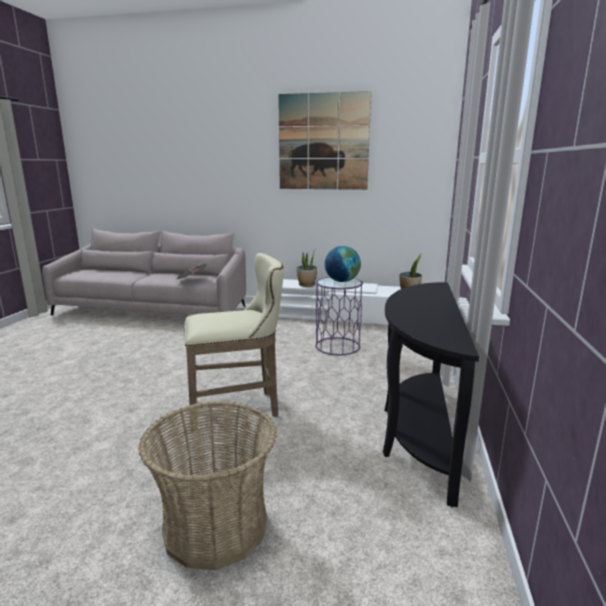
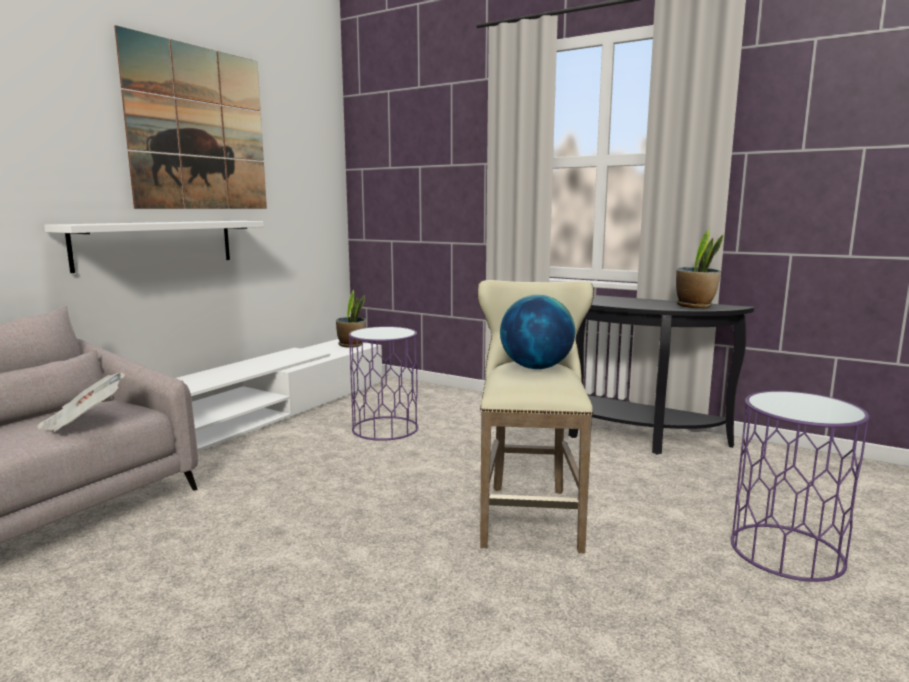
camera: 70 degrees left, 5 degrees down
(215, 526) = (787, 552): basket -> purple side table
(290, 207) = (156, 244): none -> white shelf
(307, 285) = (231, 374): potted plant -> potted plant (695, 306)
(342, 281) = (383, 331): globe -> globe (536, 368)

